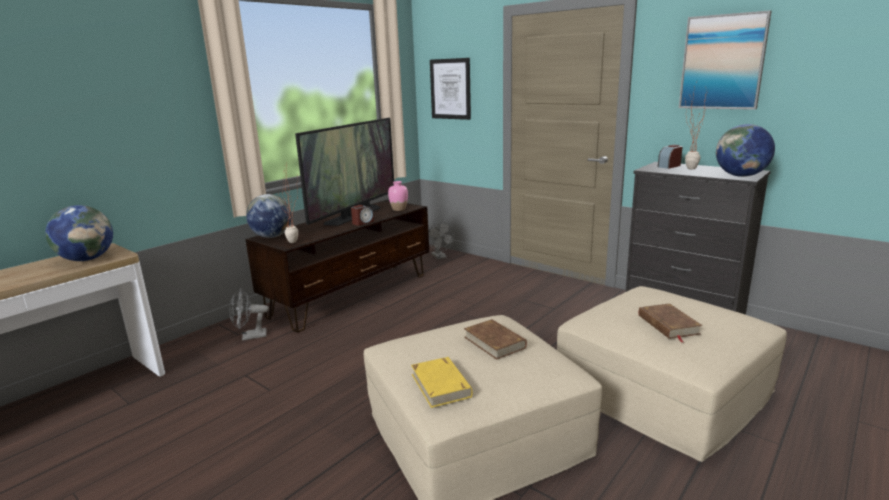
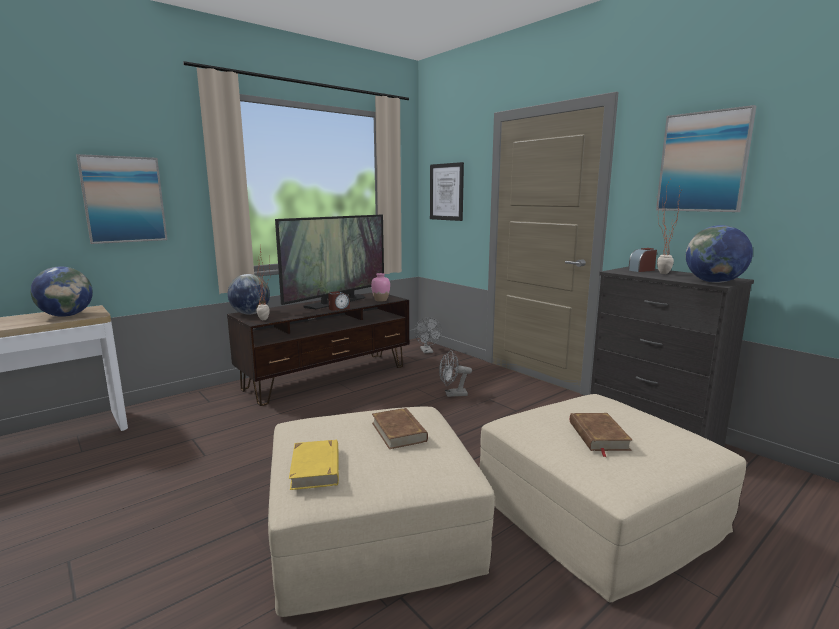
camera: 10 degrees right, 5 degrees down
(124, 122) = (124, 199): none -> picture
(250, 337) = (217, 405): grey fan -> grey fan (452, 394)

